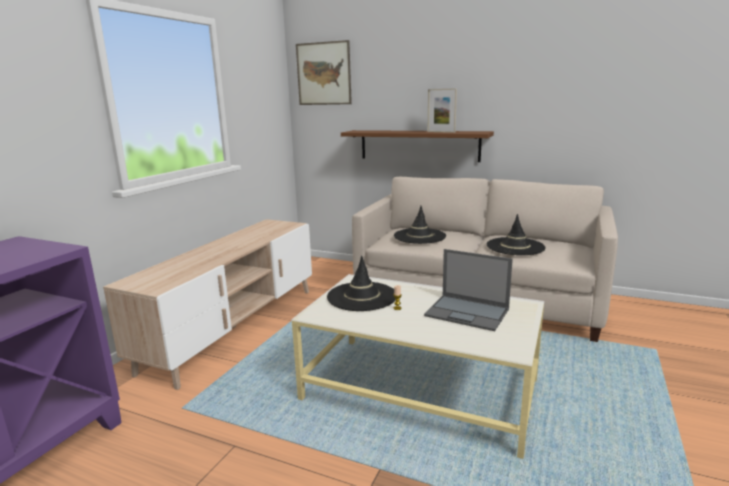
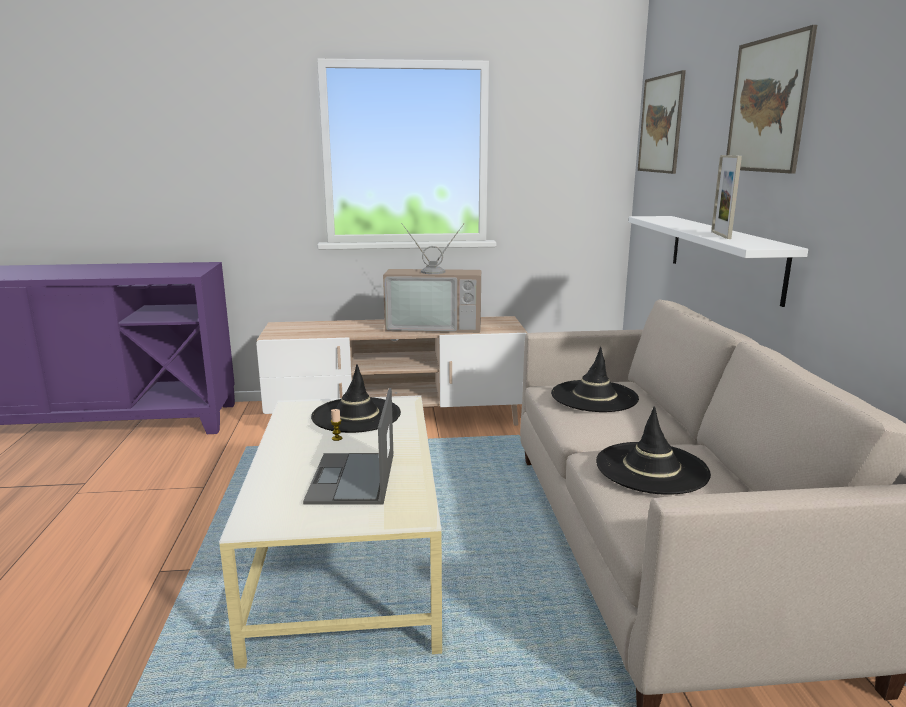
camera: 60 degrees right, 0 degrees up
(247, 238) = (434, 326): none -> television
(418, 145) = (723, 255): brown shelf -> white shelf
(444, 63) = (767, 105): none -> picture

